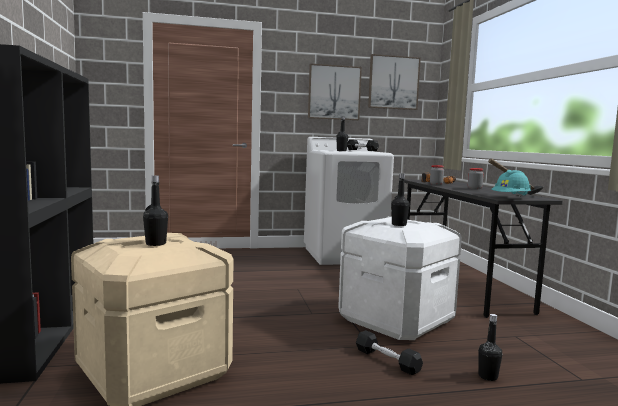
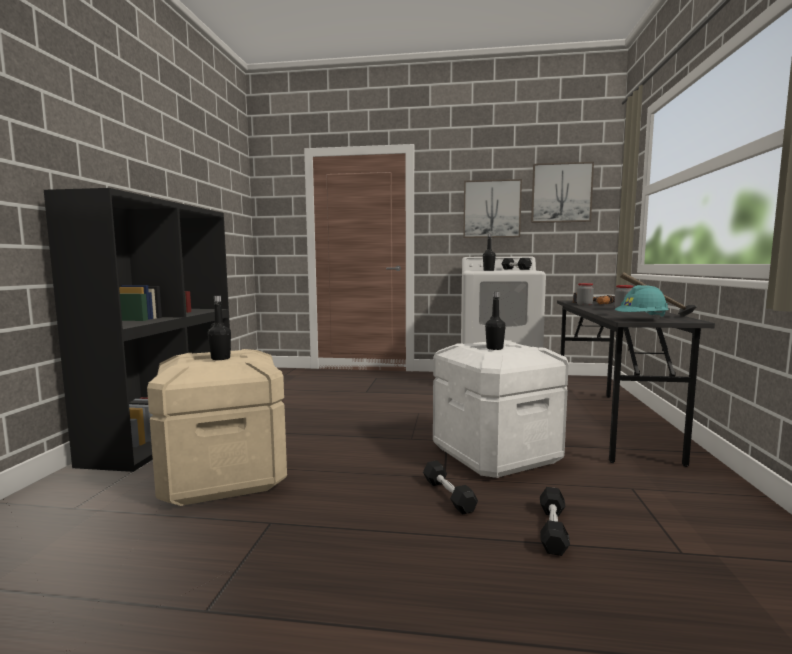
camera: 20 degrees right, 0 degrees up
(488, 376) = (553, 529): black bottle -> black dumbbell

